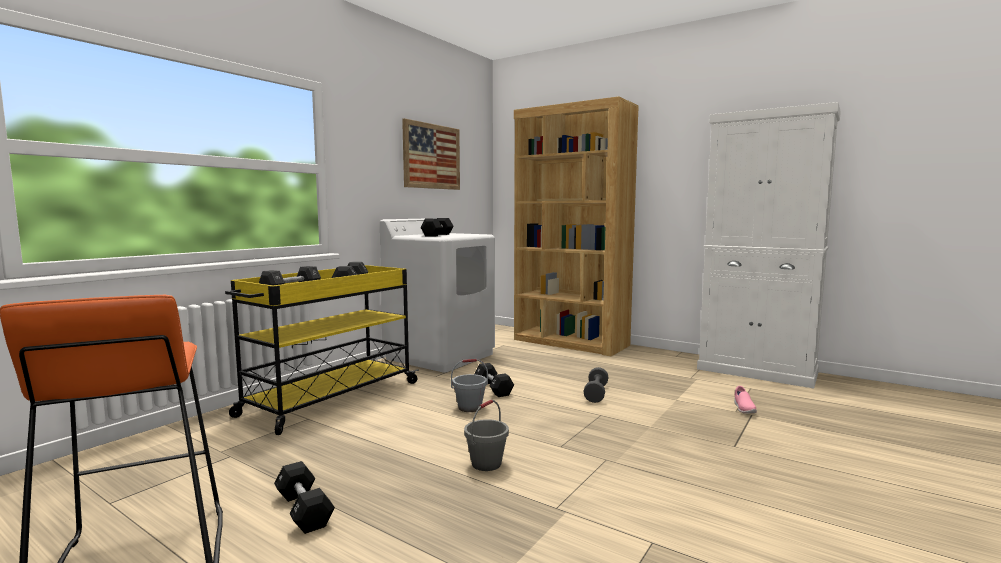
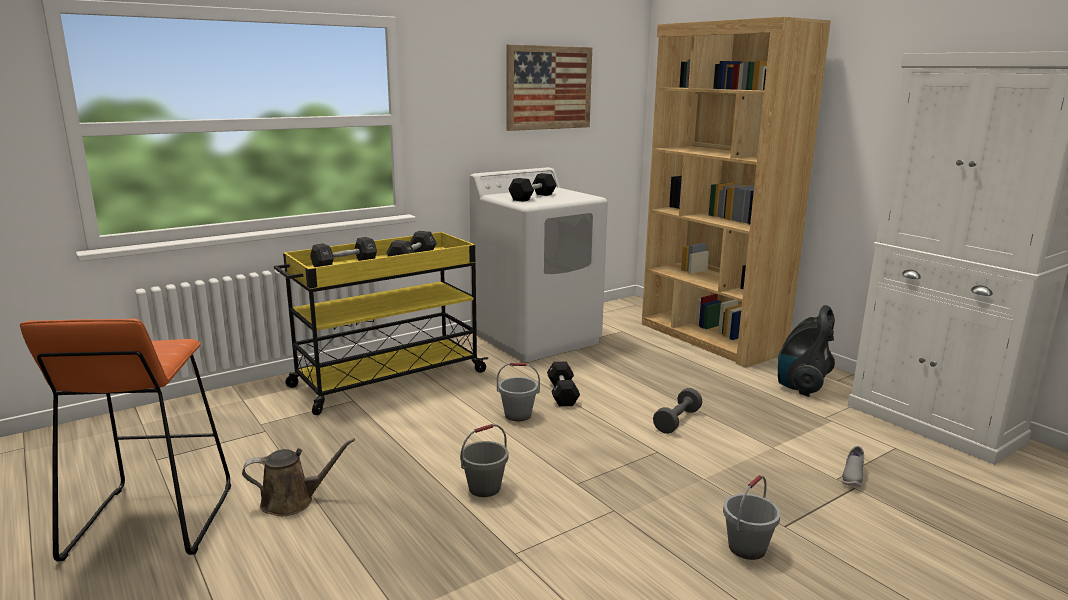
camera: 20 degrees right, 10 degrees up
(304, 510) = (293, 501): black dumbbell -> brown watering can
(657, 362) = (801, 386): none -> vacuum cleaner
(725, 465) = (747, 548): none -> grey bucket
(743, 409) = (852, 477): pink shoe -> grey shoe

